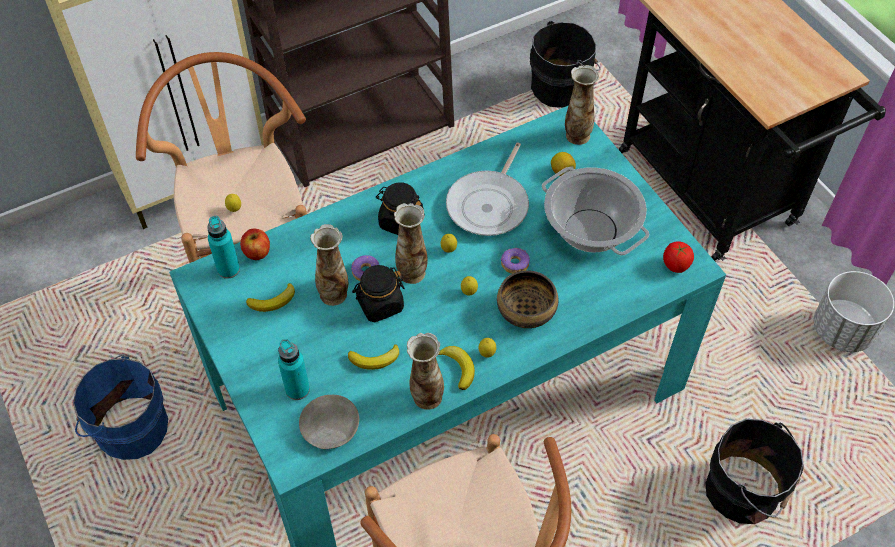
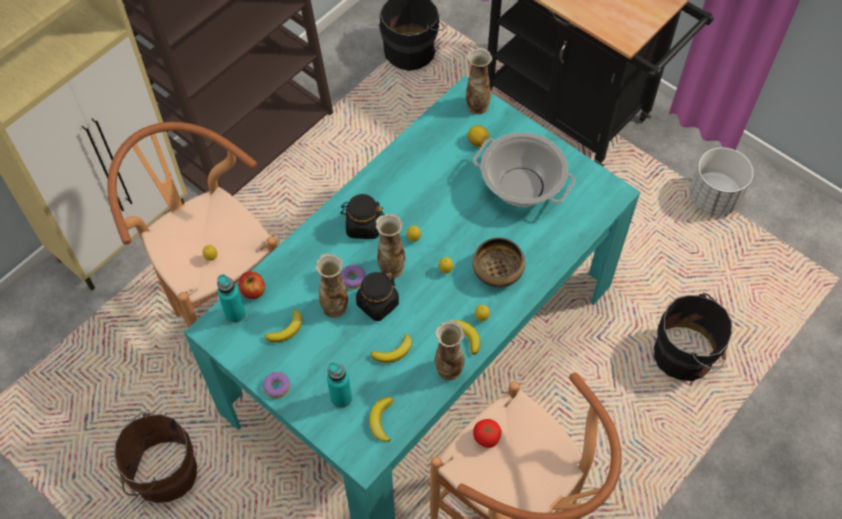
camera: 20 degrees left, 5 degrees up
(129, 428) = (162, 472): blue bucket -> brown bucket
(329, 427) = (381, 420): beige plate -> banana
(490, 204) = (431, 188): frying pan -> none
(514, 264) = (472, 234): donut -> donut (277, 387)
(675, 265) = (598, 196): tomato -> tomato (486, 438)

